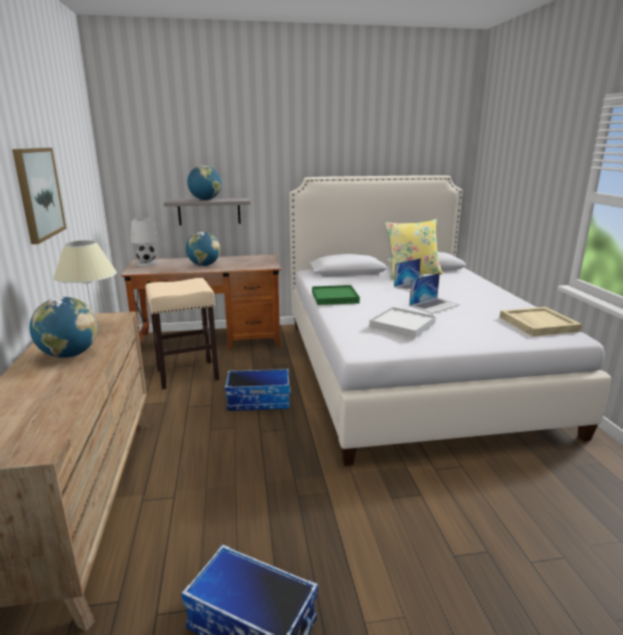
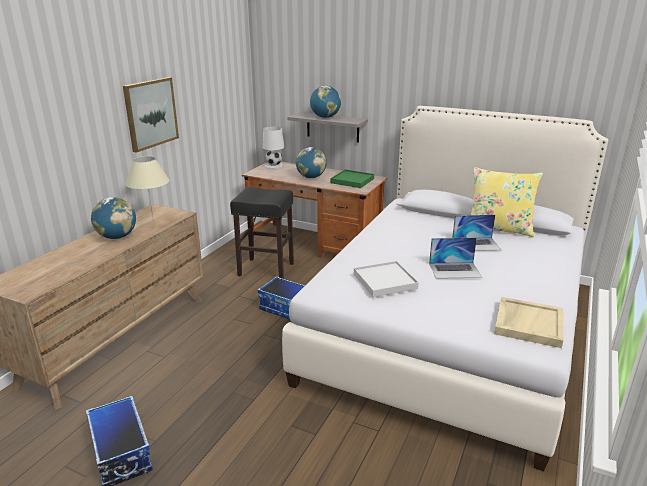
camera: 35 degrees right, 5 degrees up
(186, 375) = (265, 269): beige stool -> black stool
(335, 297) = (378, 236): green tray -> green tray (352, 181)

